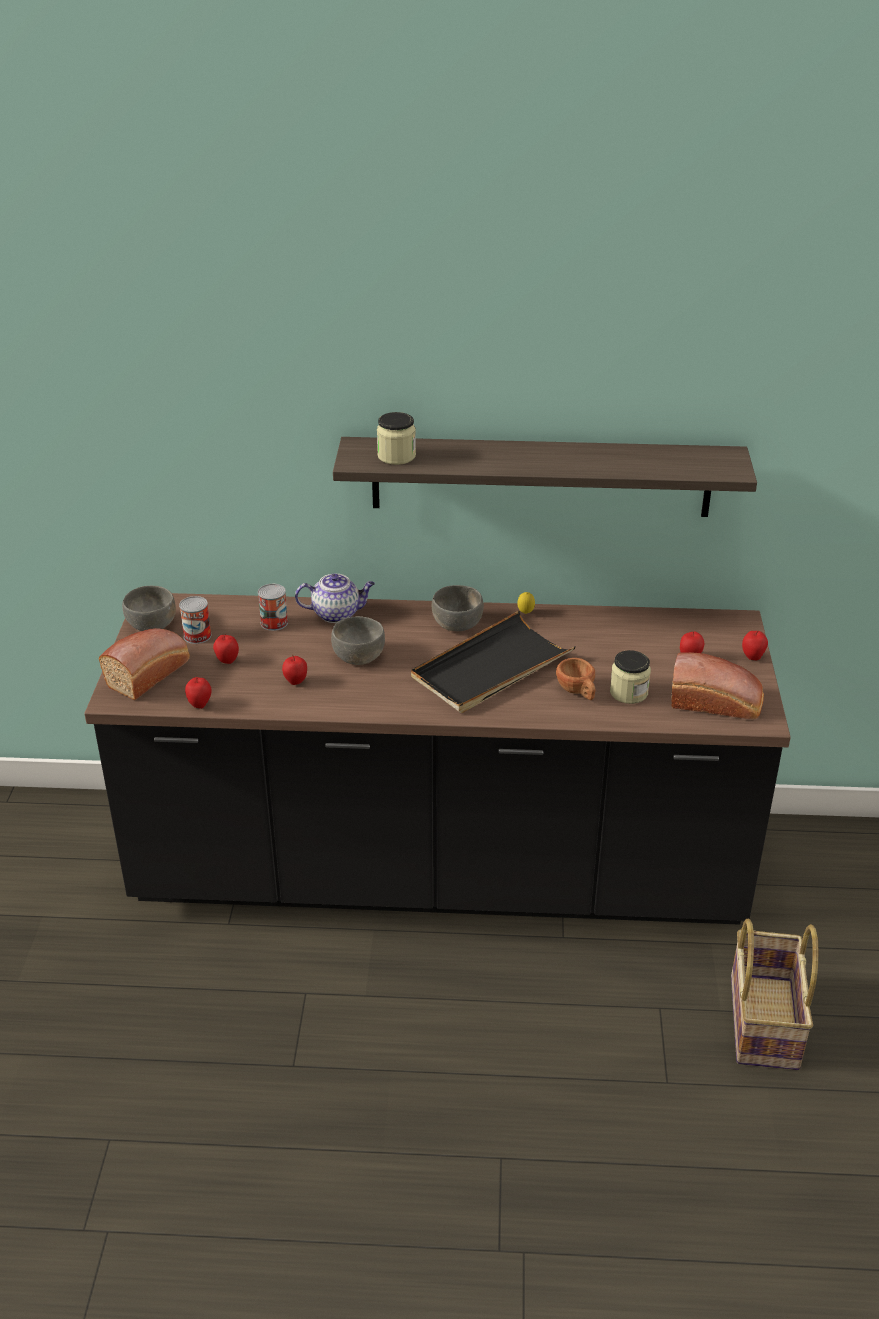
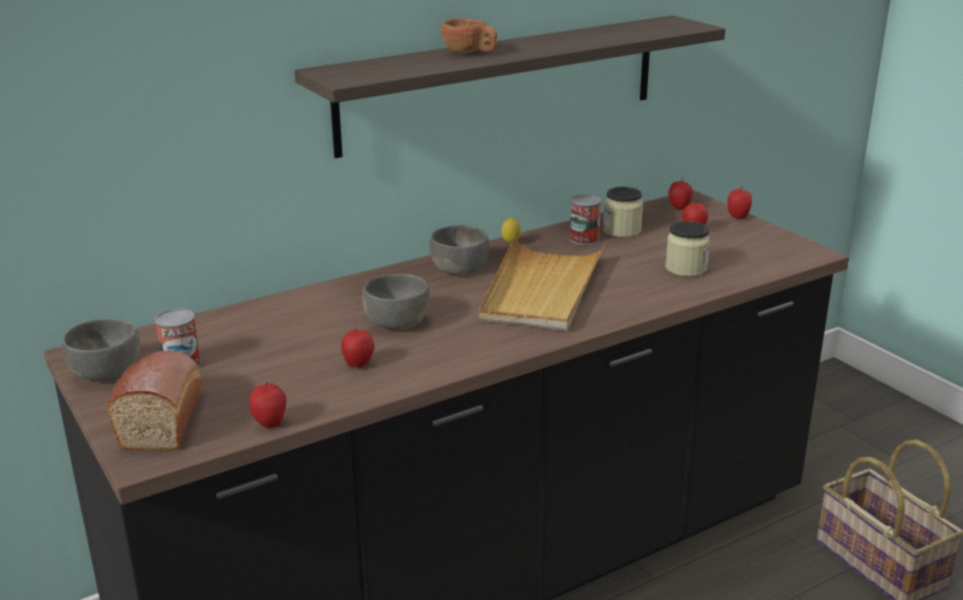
camera: 35 degrees left, 10 degrees down
(227, 661) = (250, 373): apple -> apple (679, 208)
(274, 623) = (262, 325): can -> can (584, 238)
(337, 614) = (324, 297): teapot -> none
(396, 456) = (382, 69): jar -> jar (622, 230)
(491, 668) = (541, 290): black tray -> beige tray
(578, 692) = (644, 281): brown cup -> brown cup (470, 53)
(717, 703) = (764, 253): bread -> none

